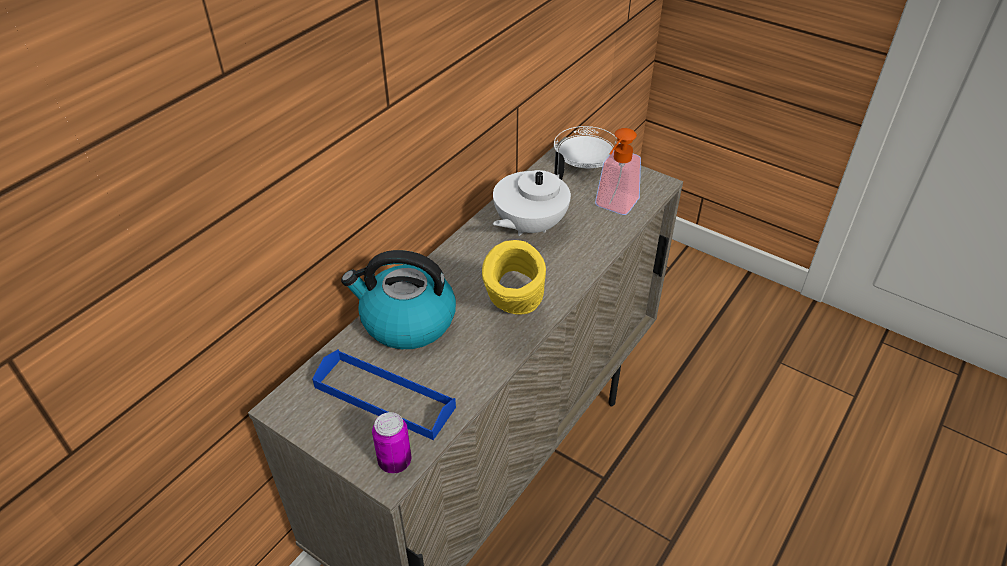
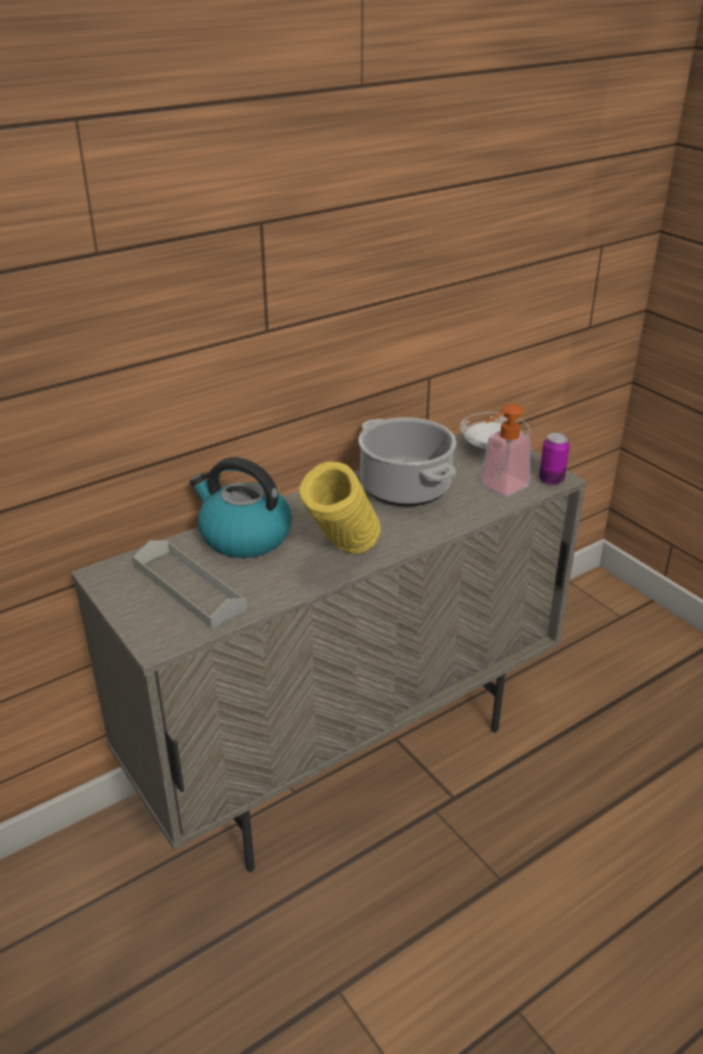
camera: 20 degrees right, 10 degrees down
(384, 397) = (189, 587): blue tray -> grey tray
(395, 461) = (168, 636): can -> can (551, 480)
(529, 226) = (404, 487): white teapot -> cooking pot

